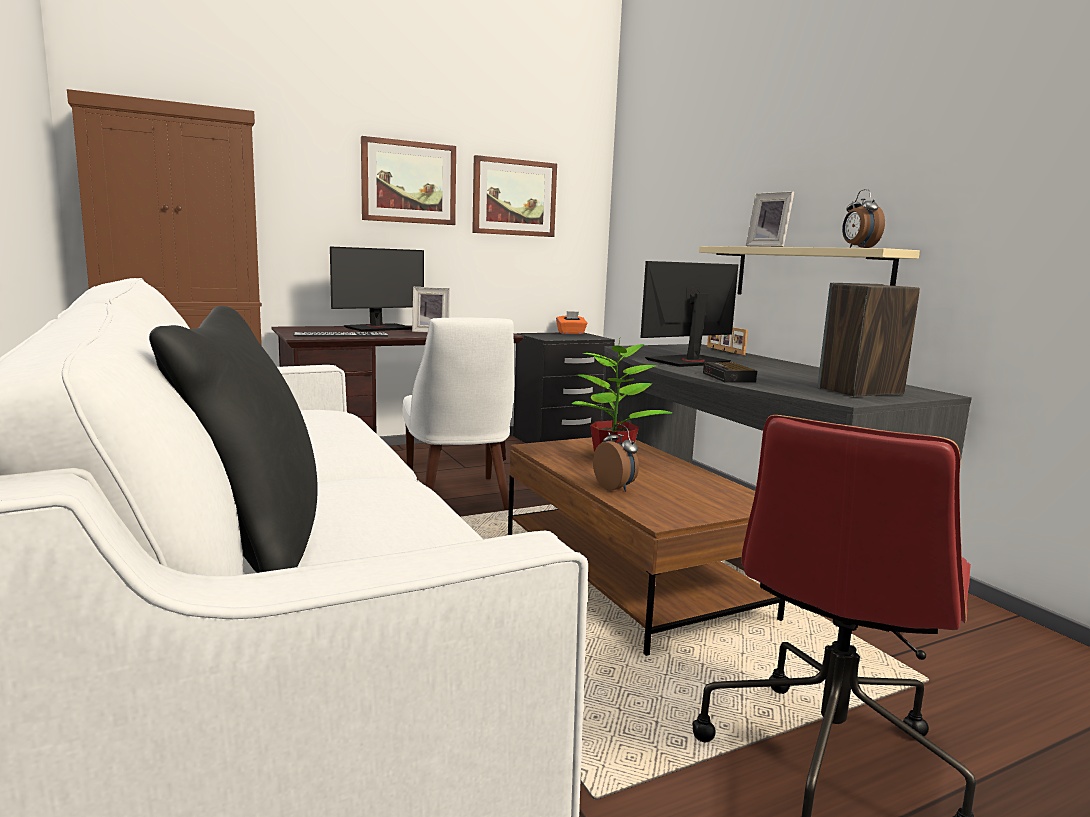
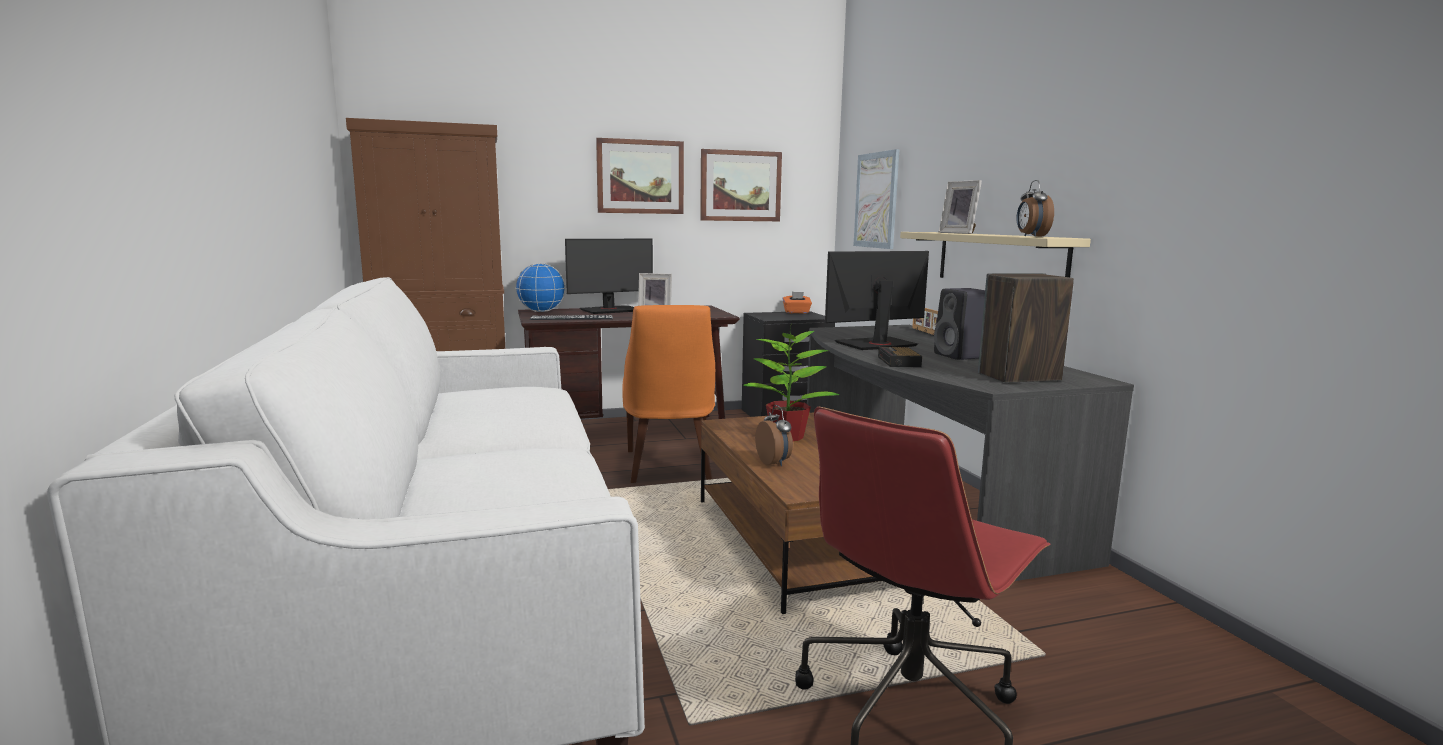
camera: 10 degrees right, 0 degrees up
(254, 546) = (422, 500): black pillow -> none
(300, 328) = (541, 311): none -> globe
(458, 498) = (668, 467): white chair -> orange chair
(659, 216) = (876, 200): none -> picture
(783, 372) = (961, 356): none -> black speaker

